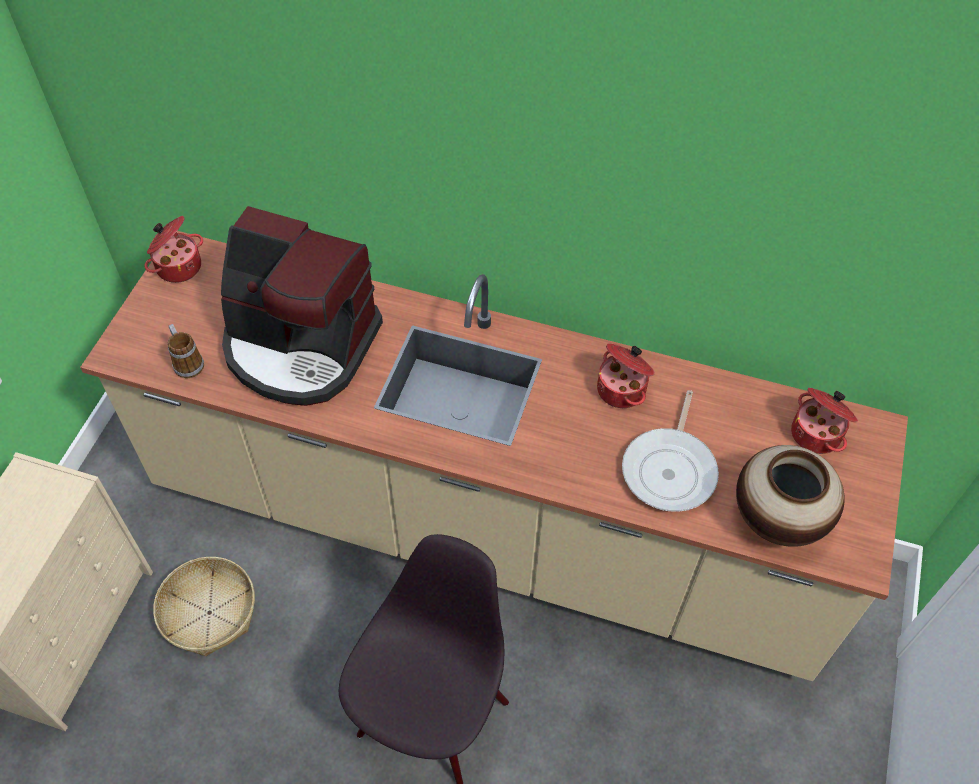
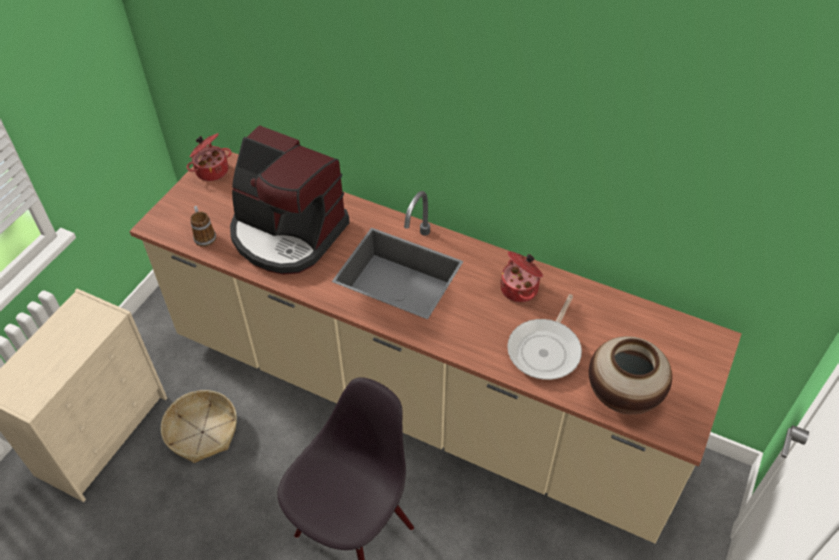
camera: 10 degrees right, 5 degrees down
(817, 433) = (666, 337): cooking pot -> none

